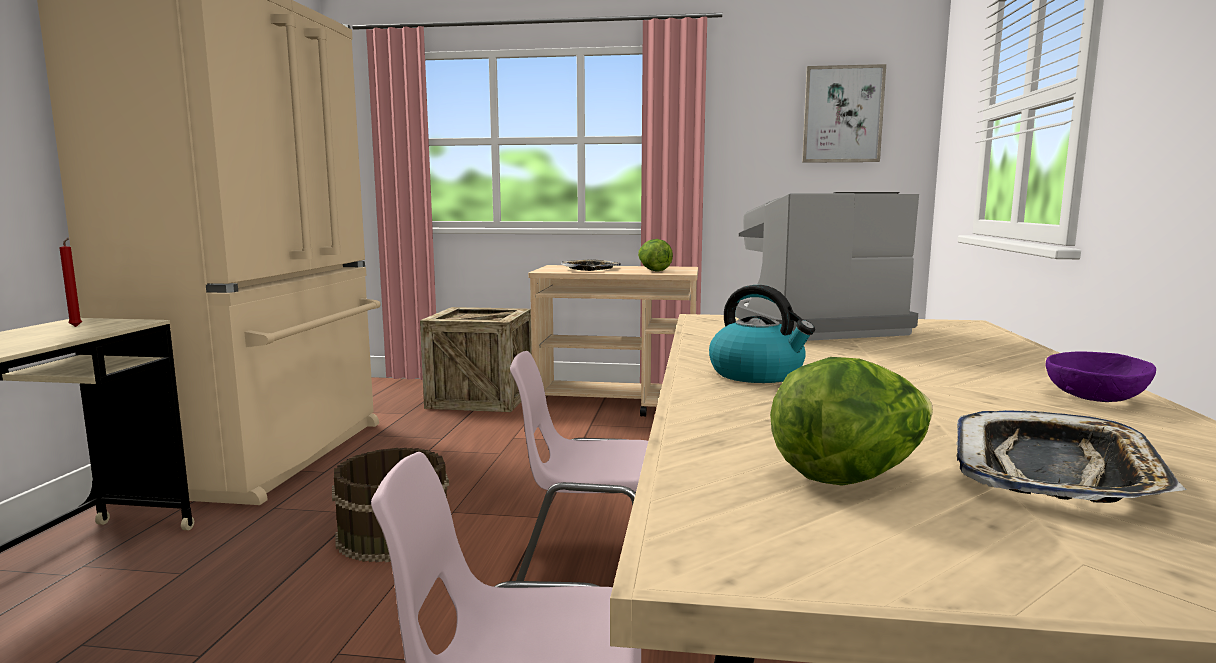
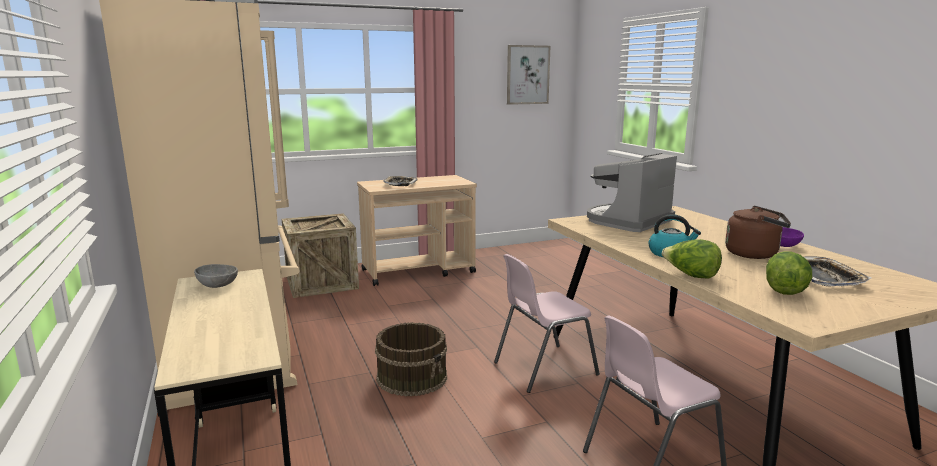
camera: 30 degrees left, 5 degrees up
(77, 326) = (218, 285): red candle -> grey bowl
(653, 271) = (442, 182): lettuce -> lettuce (690, 276)
(964, 401) = (754, 254): none -> brown kettle

